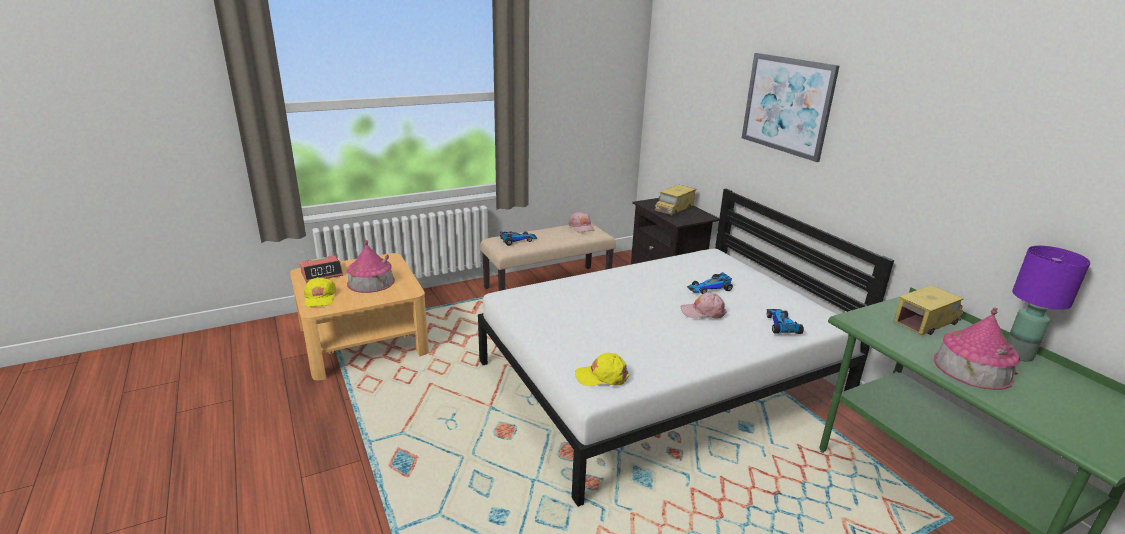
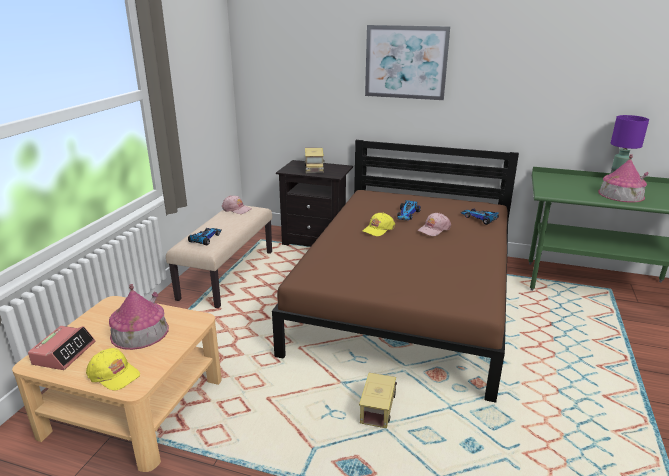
camera: 45 degrees left, 0 degrees up
(602, 376) = (466, 295): yellow cap -> yellow cap (378, 229)
(660, 381) = (407, 299): white bed -> brown bed
(925, 322) = (567, 182): toy truck -> toy truck (377, 407)

